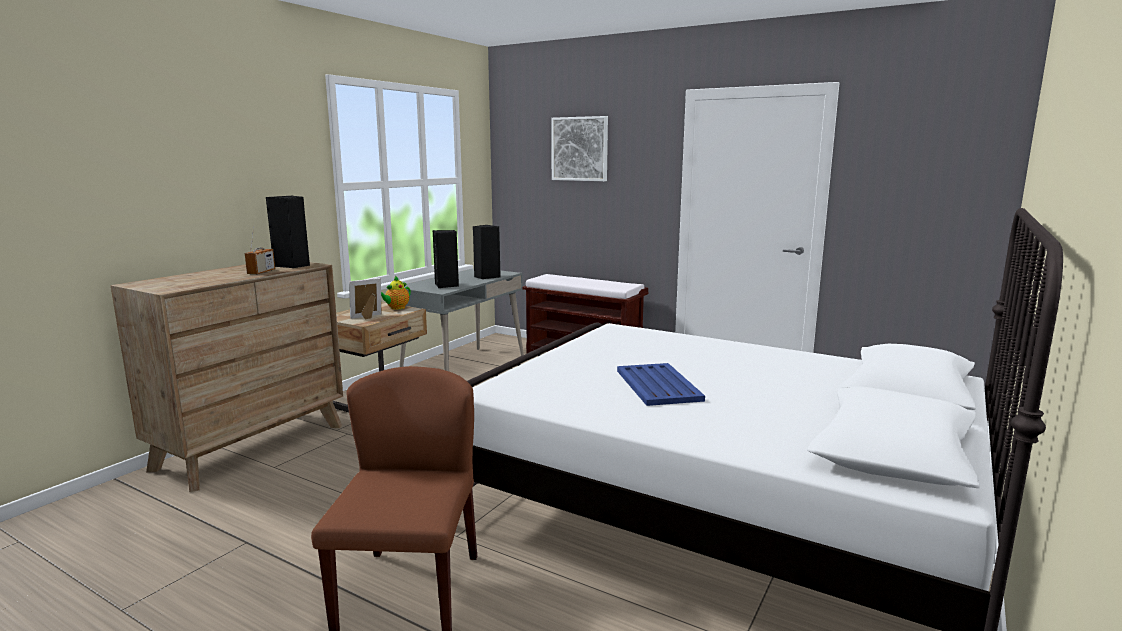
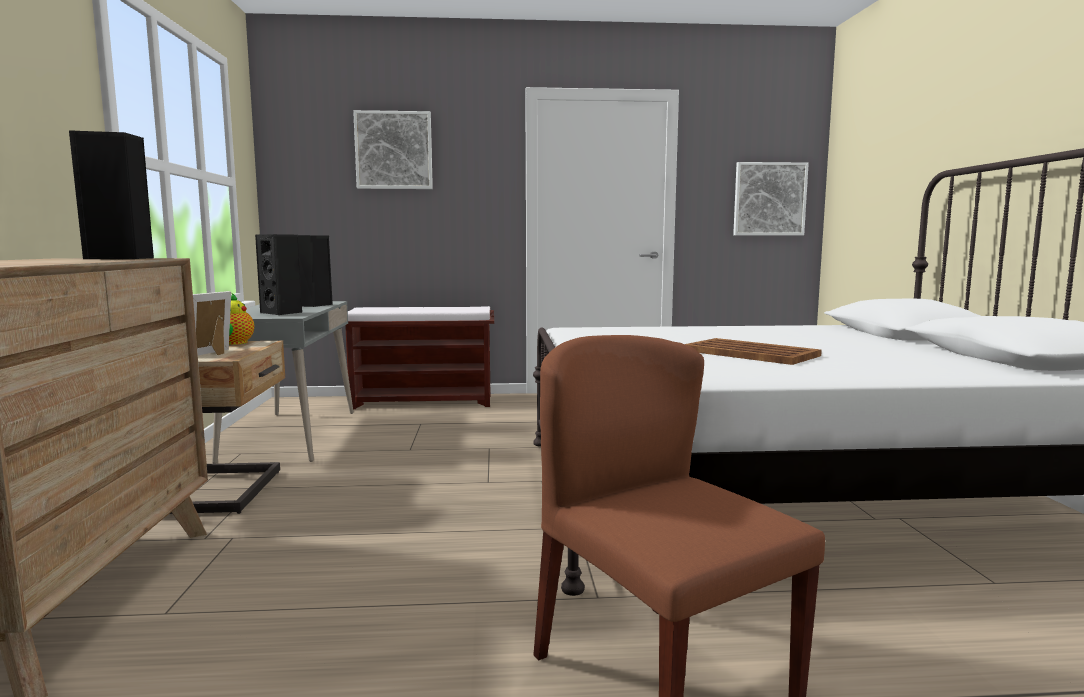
camera: 35 degrees left, 5 degrees down
(261, 272) = (91, 260): radio -> none
(658, 385) = (751, 353): blue tray -> brown tray
(942, 198) = (769, 199): none -> picture

